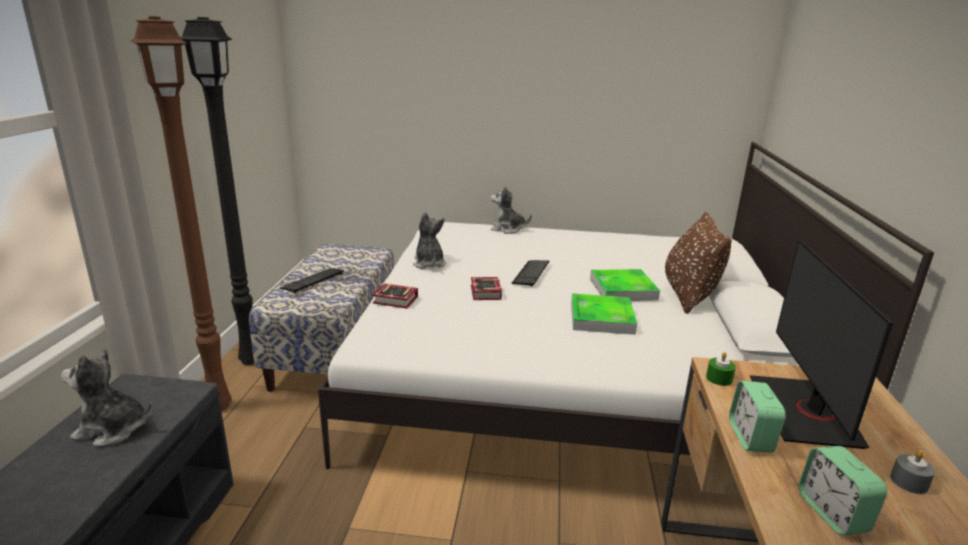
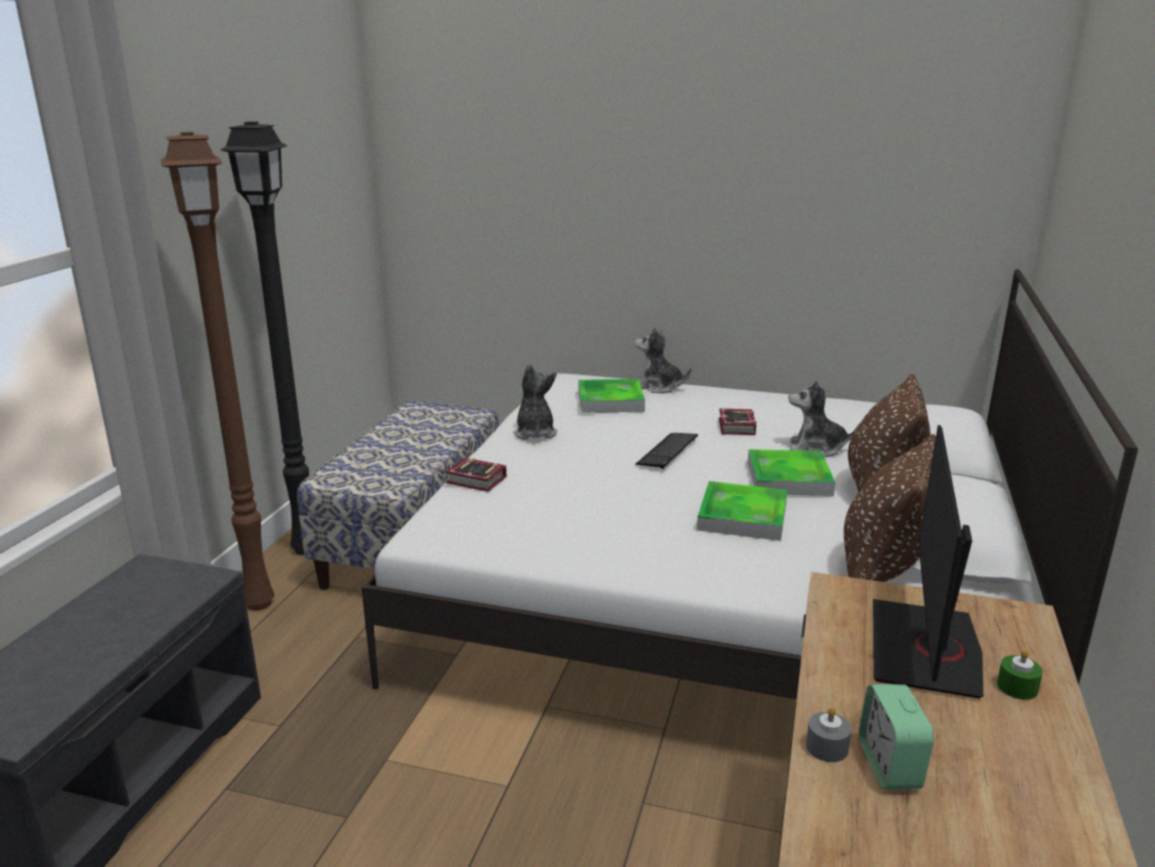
camera: 10 degrees right, 0 degrees up
(113, 429) = (119, 616): plush toy -> plush toy (816, 448)
(313, 281) = (383, 450): keyboard -> none
(477, 239) = (610, 401): none -> tray
(484, 293) = (596, 476): book -> book (735, 427)
(714, 352) = (883, 570): none -> brown pillow
(719, 378) = (832, 601): green candle -> green candle (1017, 687)
(750, 437) = (834, 673): alarm clock -> none
(909, 482) = (1014, 740): grey candle -> grey candle (827, 747)

